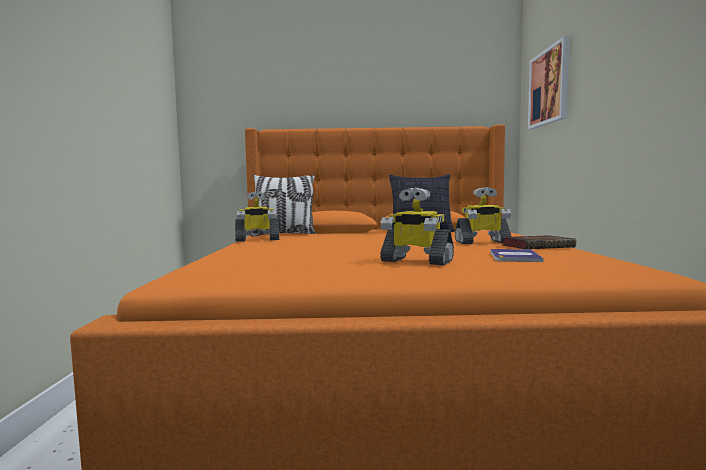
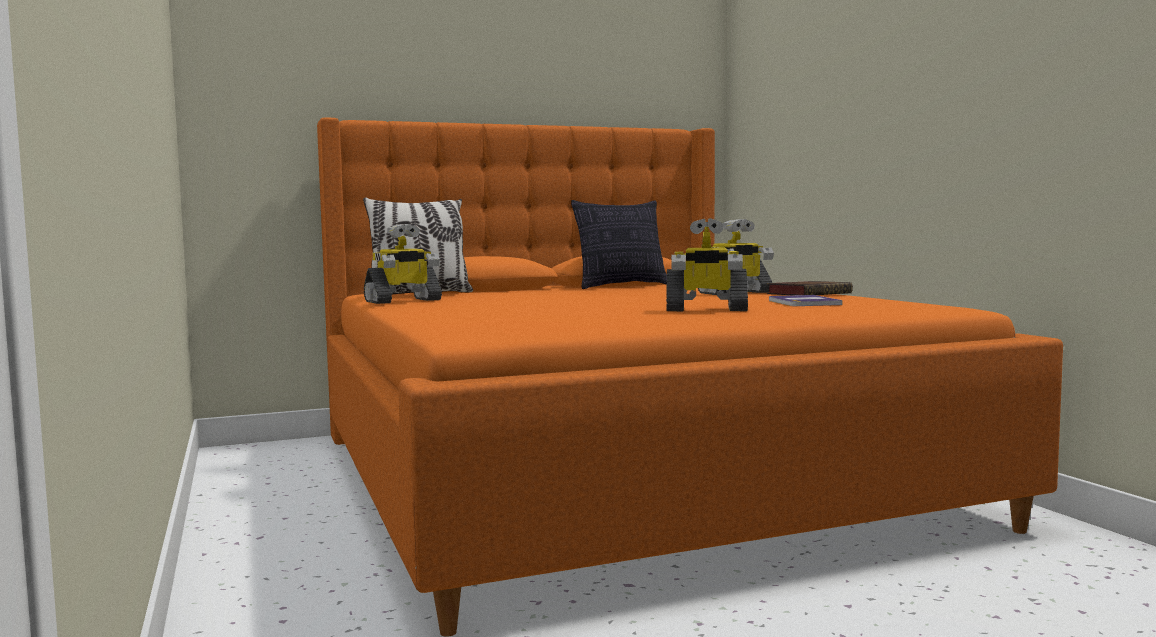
camera: 20 degrees left, 0 degrees up
(549, 87) = (778, 80): picture -> none

